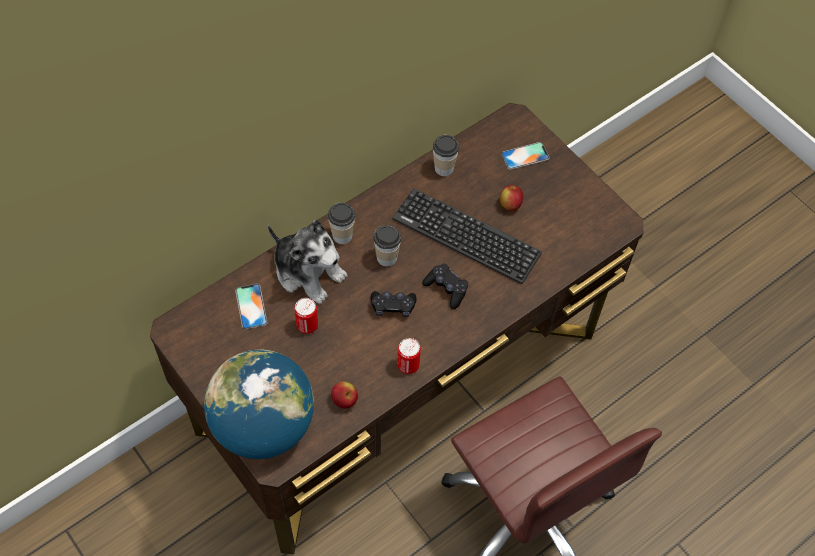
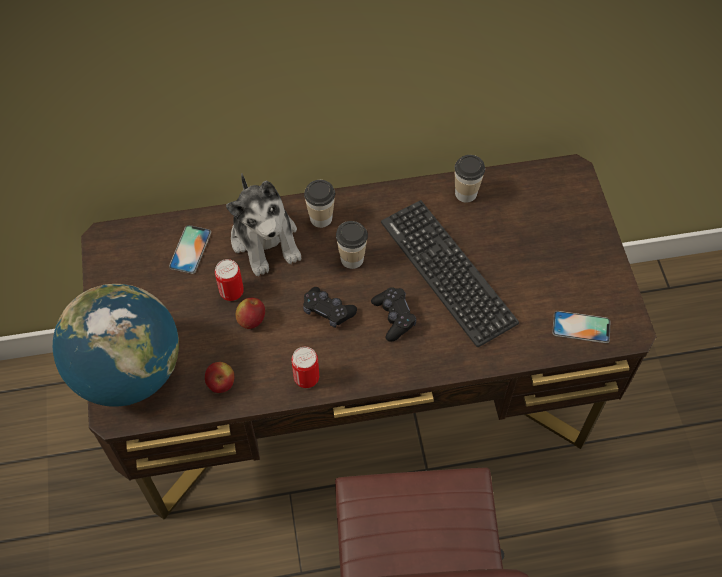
camera: 30 degrees right, 0 degrees up
(510, 205) = (514, 259): apple -> apple (251, 320)
(525, 156) = (561, 215): phone -> phone (581, 327)

